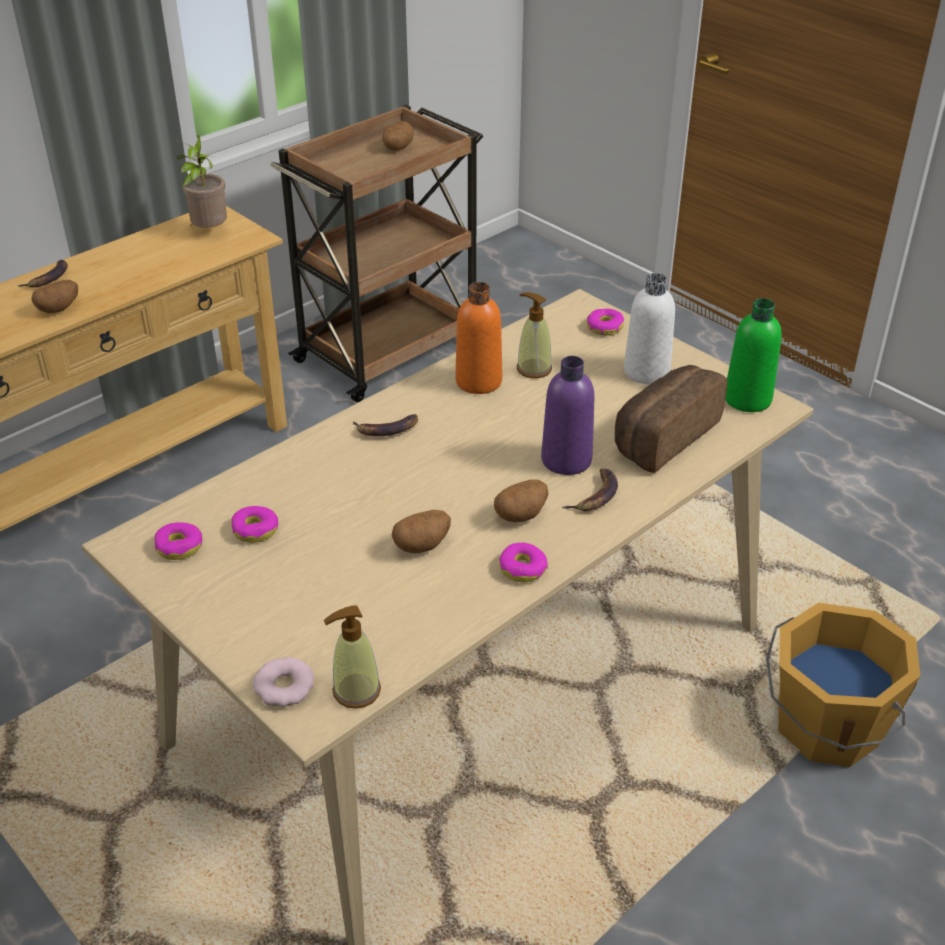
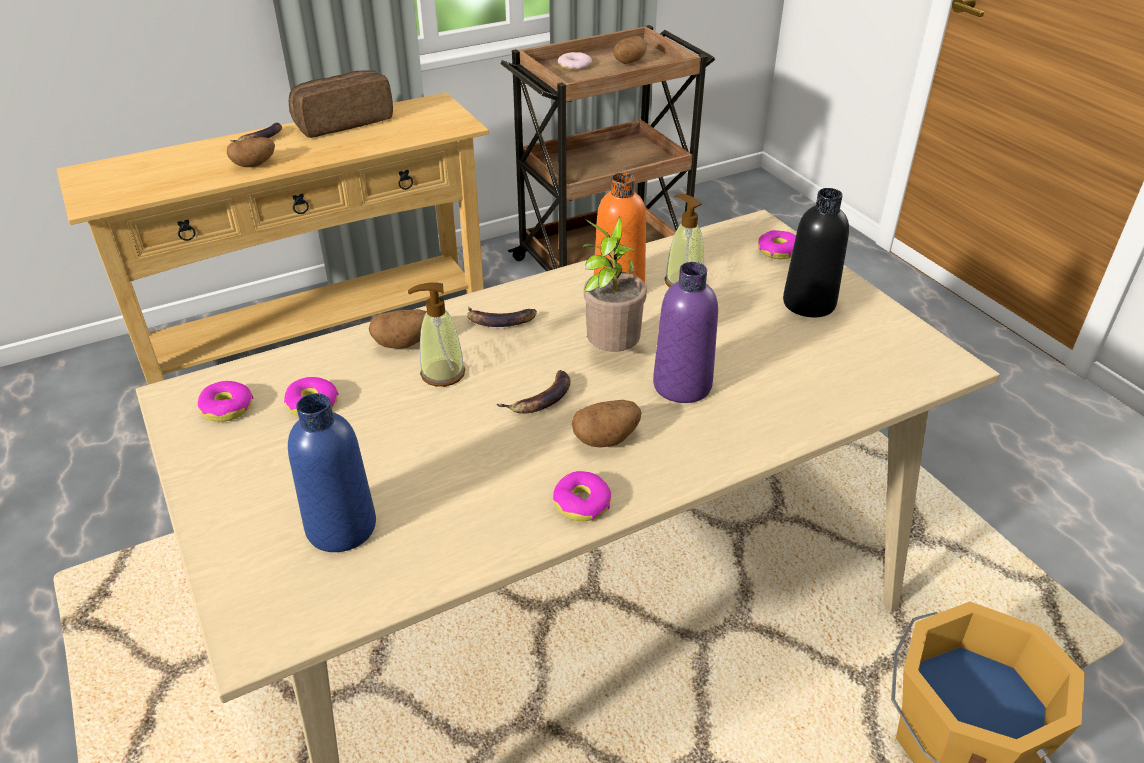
camera: 15 degrees right, 0 degrees up
(208, 232) = (423, 116): potted plant -> potted plant (610, 352)
(284, 687) = (247, 594): donut -> donut (574, 65)
(335, 623) = (341, 527): none -> blue bottle
(356, 691) = (323, 617): soap dispenser -> soap dispenser (442, 373)
(422, 545) = (480, 453): potato -> potato (404, 343)
(595, 495) = (701, 431): banana -> banana (541, 398)
(646, 372) = (809, 303): white bottle -> black bottle
(662, 436) = (804, 376): bread -> bread (343, 122)
(747, 399) = (920, 351): green bottle -> none

